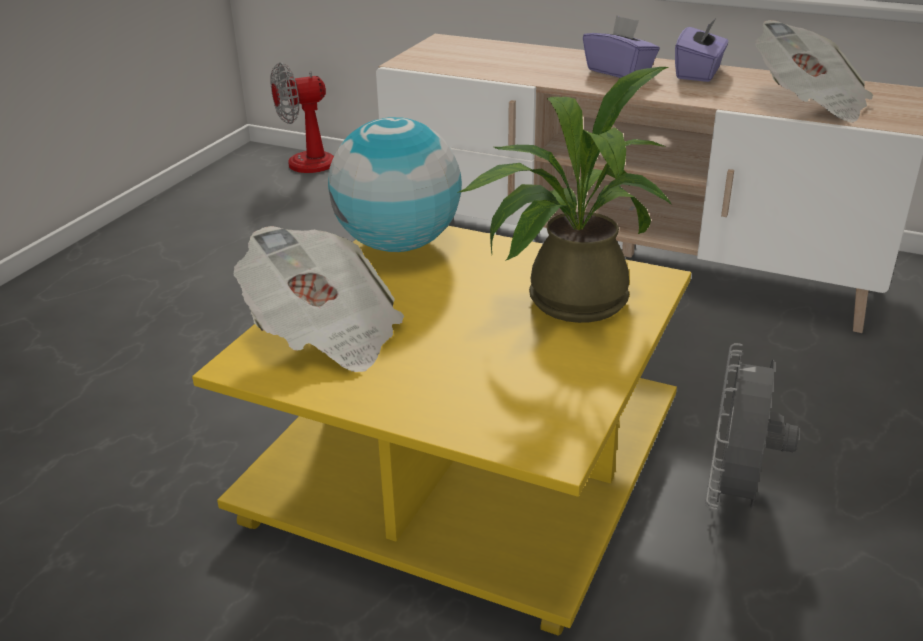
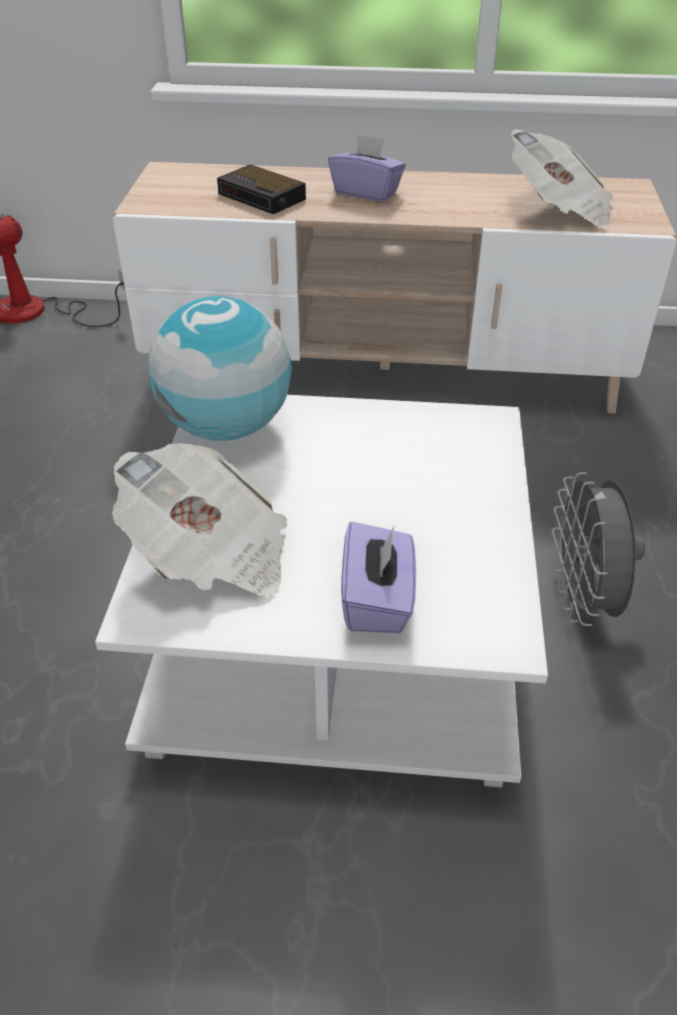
camera: 20 degrees left, 10 degrees up
(469, 467) = (342, 632): yellow coffee table -> white coffee table
(518, 66) = (263, 197): none -> alarm clock
(565, 302) = (426, 466): potted plant -> none
(699, 73) = (442, 185): purple tissue box -> purple tissue box (377, 601)

